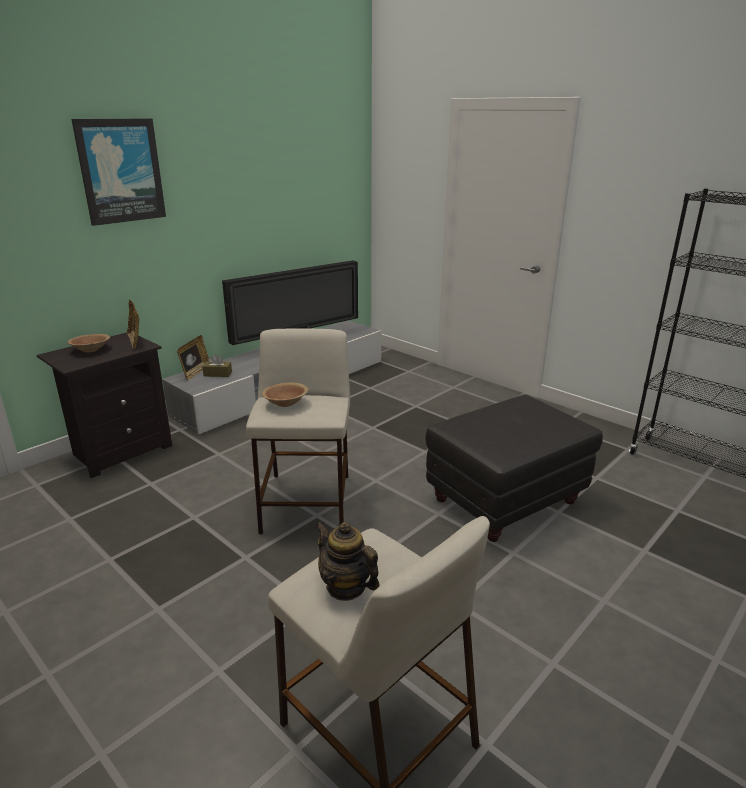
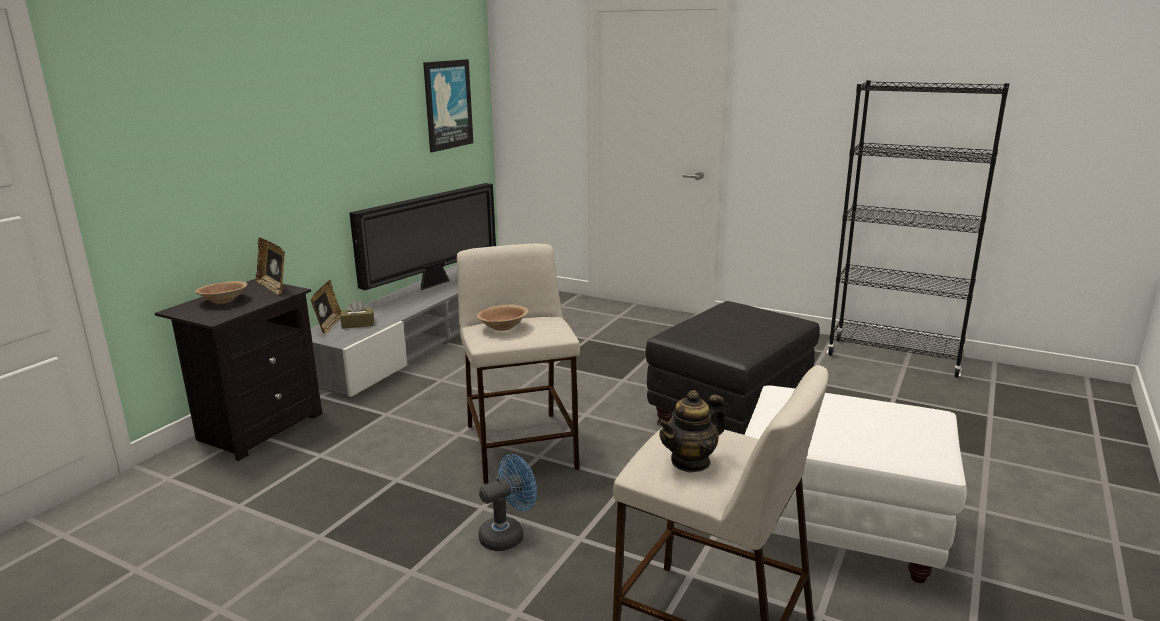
camera: 15 degrees left, 5 degrees down
(120, 171) = (242, 84): picture -> picture (447, 104)
(251, 589) = (508, 535): none -> blue fan
(346, 587) = (690, 461): teapot -> teapot turned 60 degrees counterclockwise
(551, 650) = (838, 530): none -> white ottoman

